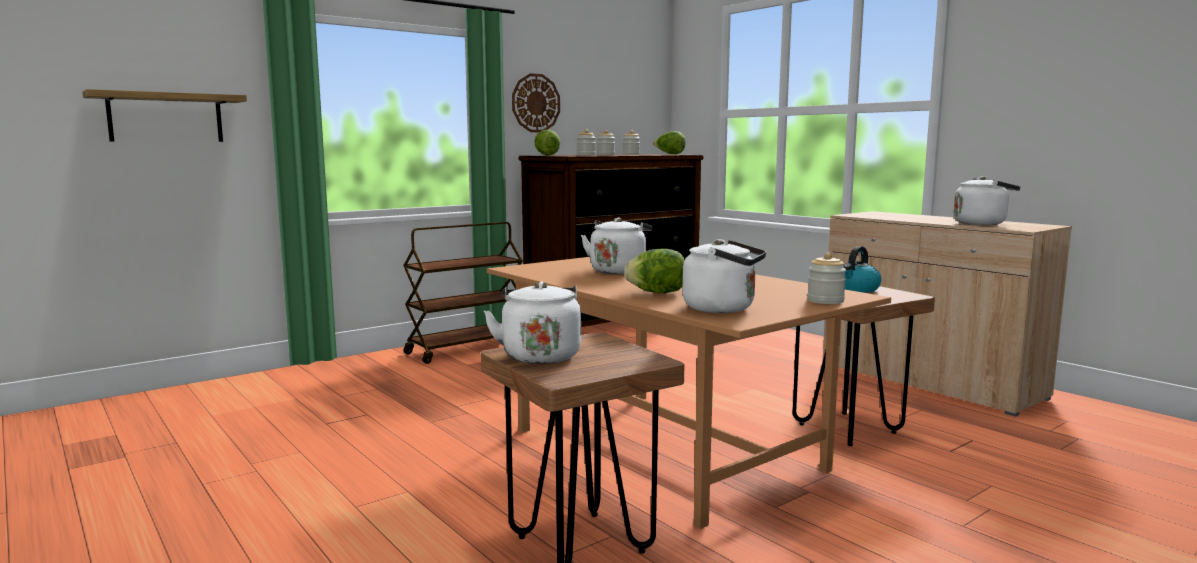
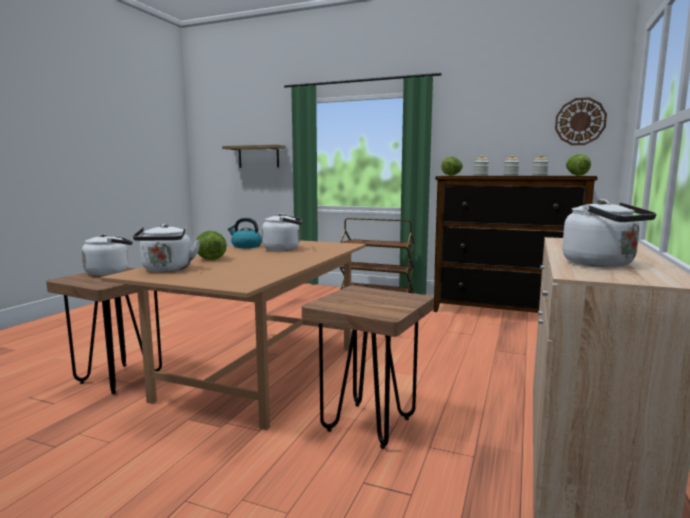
camera: 60 degrees right, 0 degrees up
(535, 103) = (465, 137): wall clock -> wall clock (580, 121)
(825, 301) = (211, 282): jar -> none
(856, 289) = (387, 299): kettle -> kettle (246, 246)

